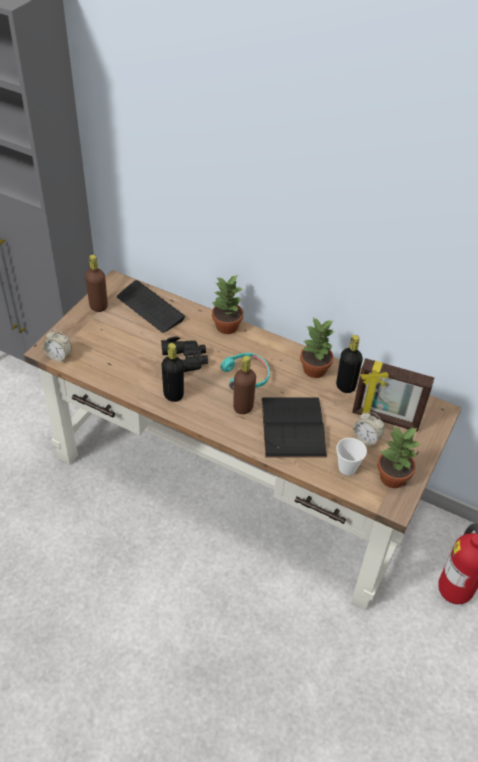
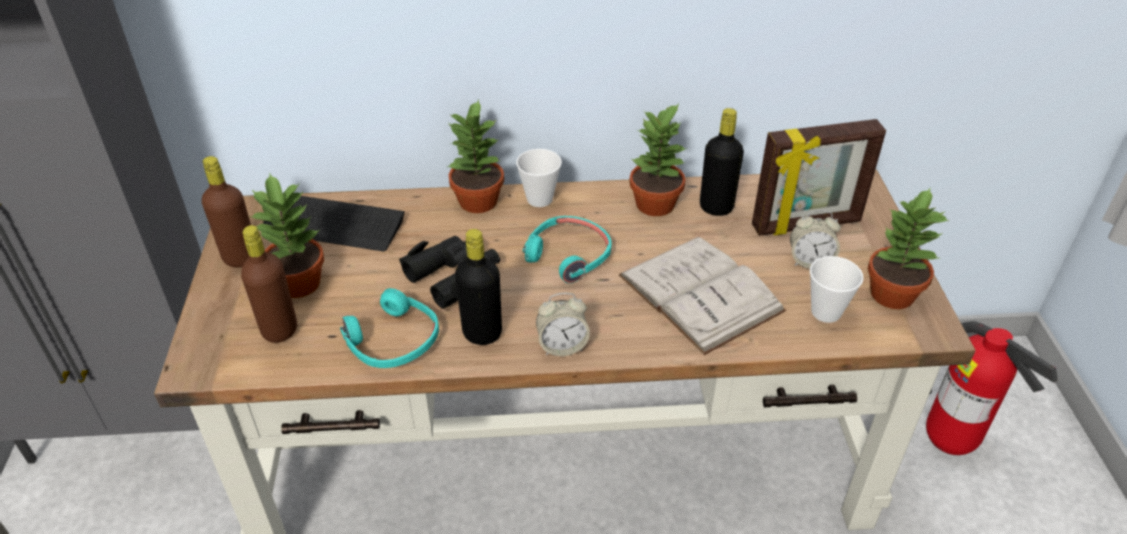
camera: 30 degrees left, 5 degrees down
(59, 356) = (228, 365): alarm clock -> alarm clock (562, 346)
(114, 331) = (300, 282): none -> potted plant
(132, 379) = (393, 341): none -> turquoise headphones
(243, 407) = (605, 300): brown bottle -> brown bottle (279, 330)
(258, 339) = (539, 199): none -> cup
(293, 427) = (700, 293): black book -> white book

